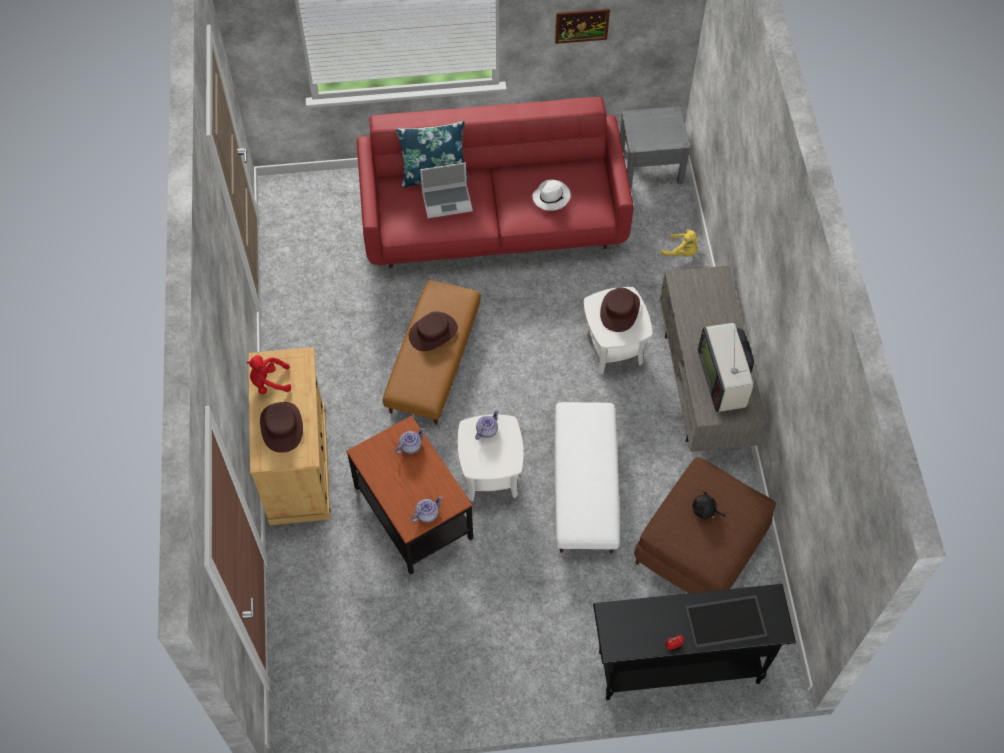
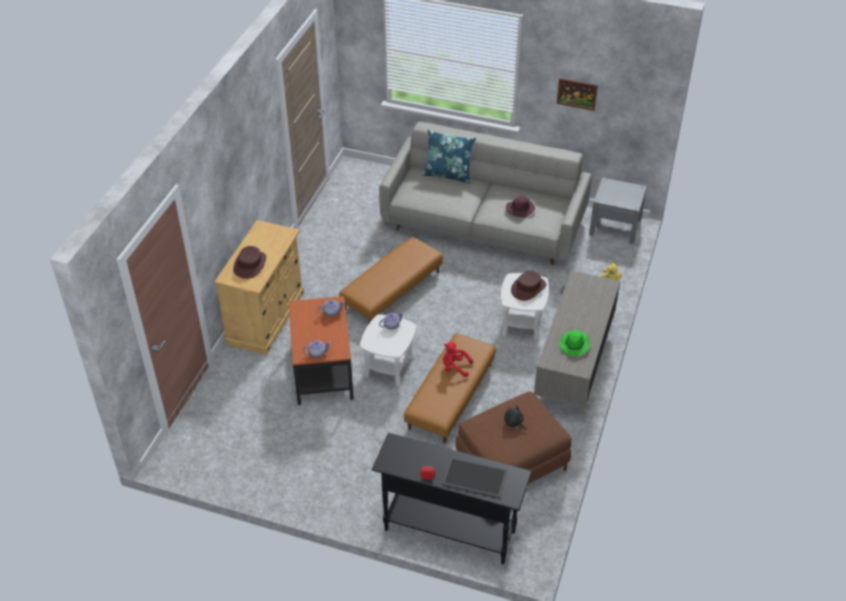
camera: 25 degrees right, 15 degrees down
(269, 382) = (259, 239): red plush toy -> red plush toy (455, 367)
(433, 333) = (395, 266): brown hat -> none
(447, 201) = (447, 191): laptop -> none
(493, 220) = (483, 225): red sofa -> grey sofa
(551, 196) = (520, 209): white hat -> purple hat
(584, 485) = (450, 396): white ottoman -> brown ottoman
(724, 379) = (574, 345): television -> green hat

